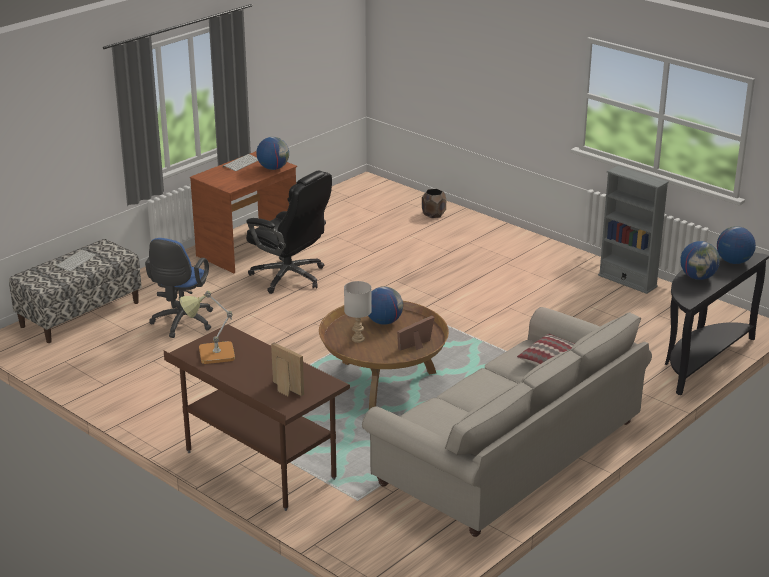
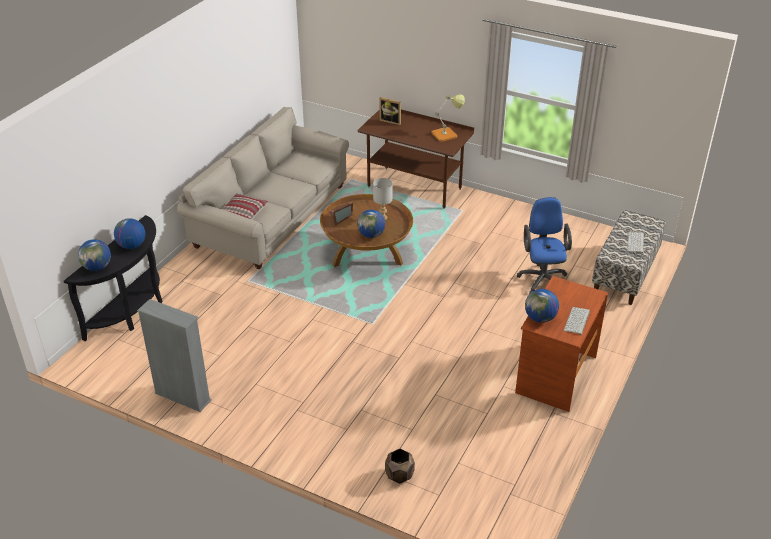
camera: 165 degrees right, 10 degrees up
(290, 277) = (493, 345): black office chair -> none

